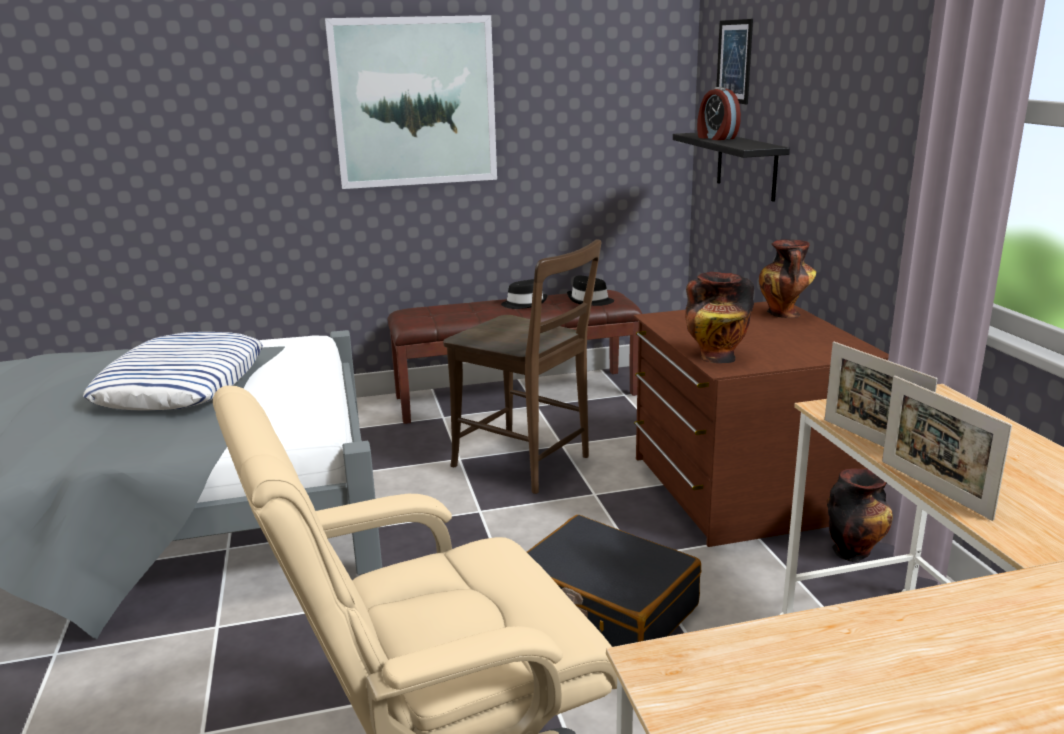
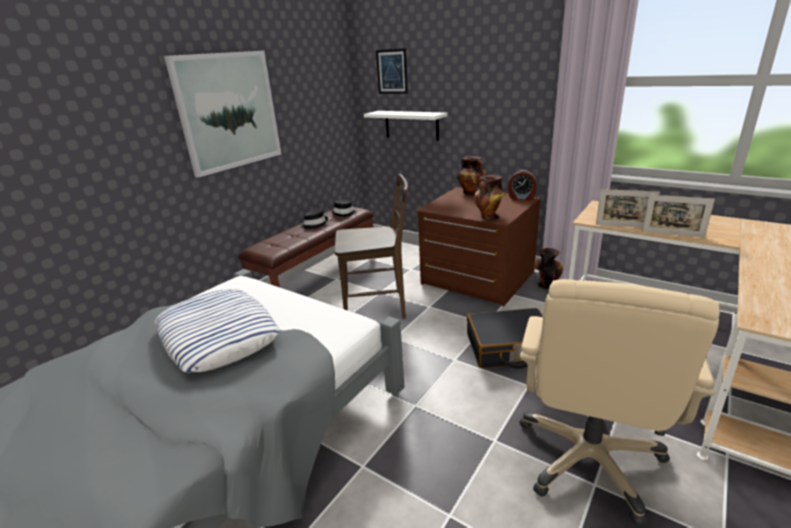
camera: 40 degrees left, 5 degrees up
(716, 138) = (396, 113): alarm clock -> alarm clock (521, 198)
(746, 165) = (411, 125): black shelf -> white shelf

